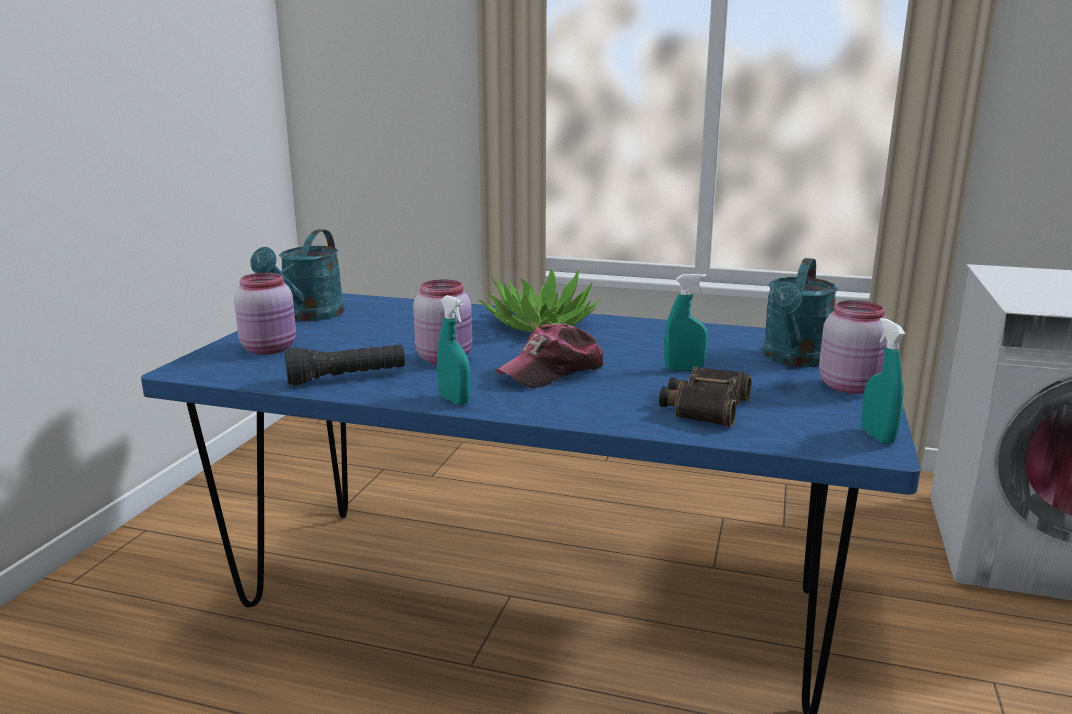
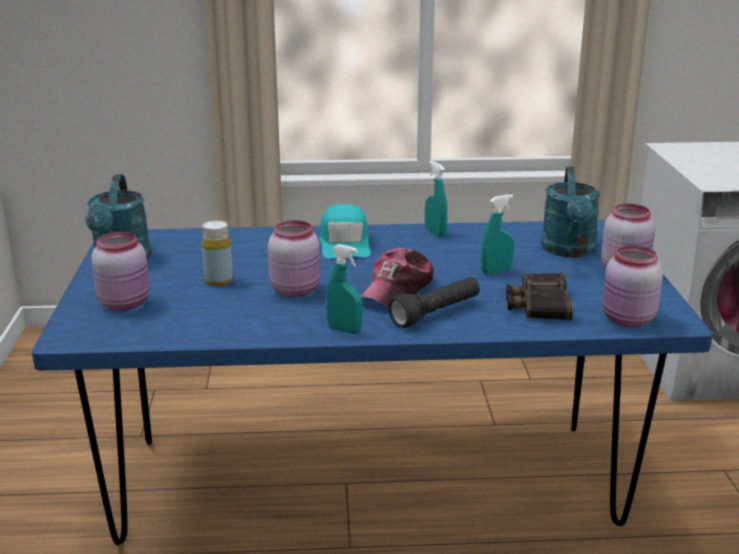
camera: 20 degrees left, 5 degrees up
(347, 378) = (231, 323): black flashlight -> black flashlight (436, 313)
(378, 341) = (218, 281): none -> yellow bottle
(540, 325) = (345, 243): potted plant -> turquoise cap
(807, 438) = (627, 320): none -> pink jar
(877, 436) = (670, 311): turquoise spray bottle -> turquoise spray bottle (435, 233)

